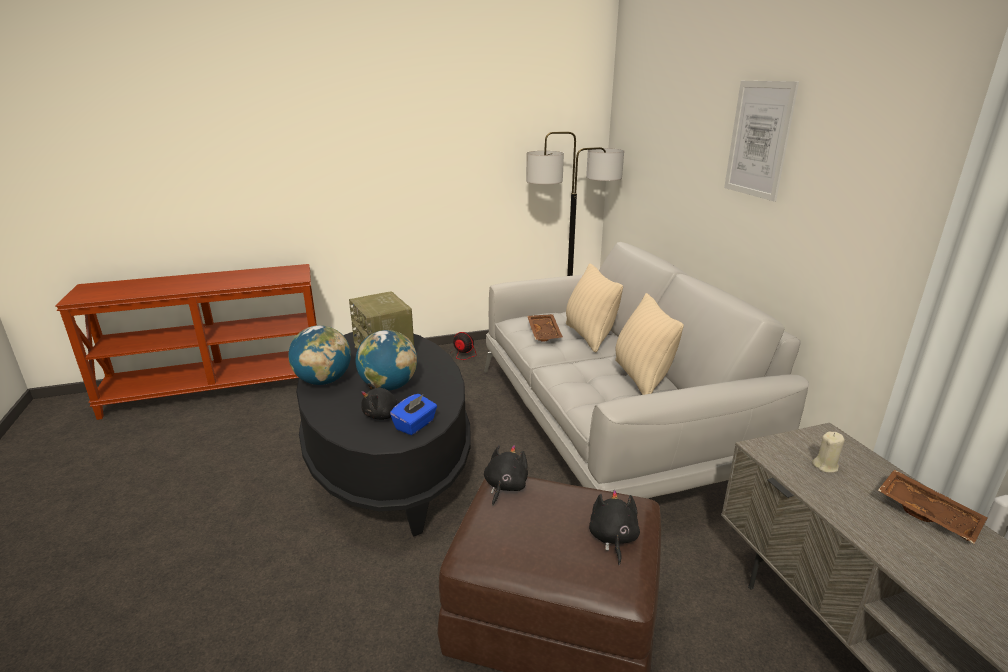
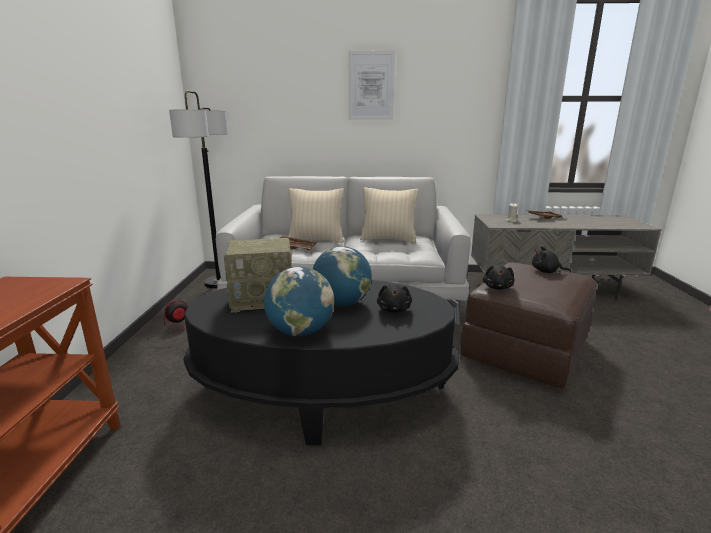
camera: 70 degrees left, 5 degrees down
(415, 425) = (417, 299): blue tissue box -> none
(505, 486) = (497, 287): black plush toy -> black plush toy turned 120 degrees counterclockwise

